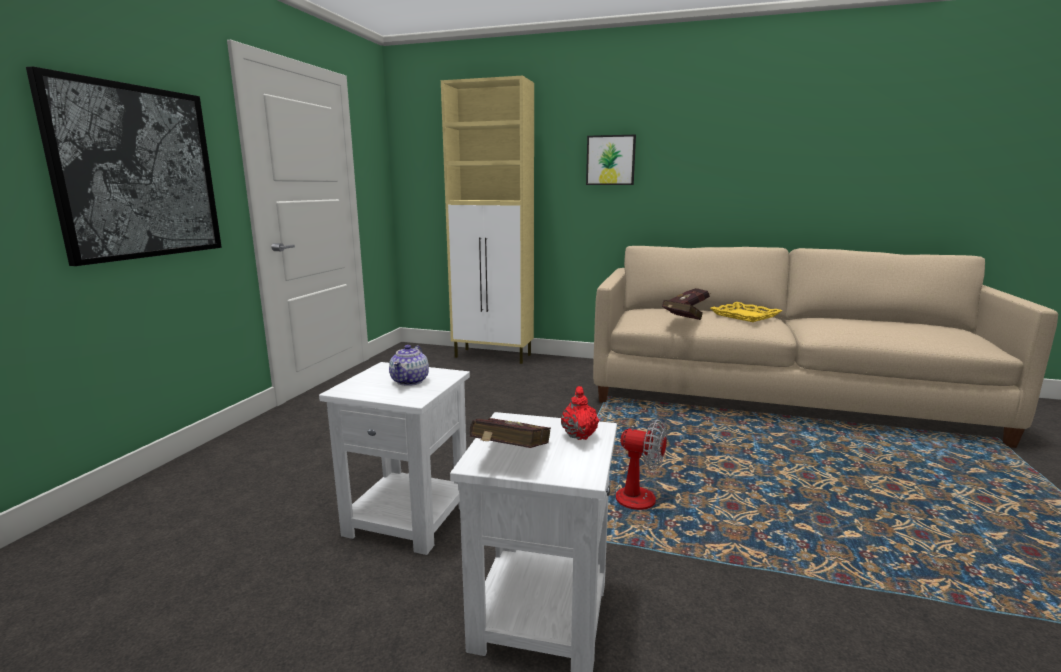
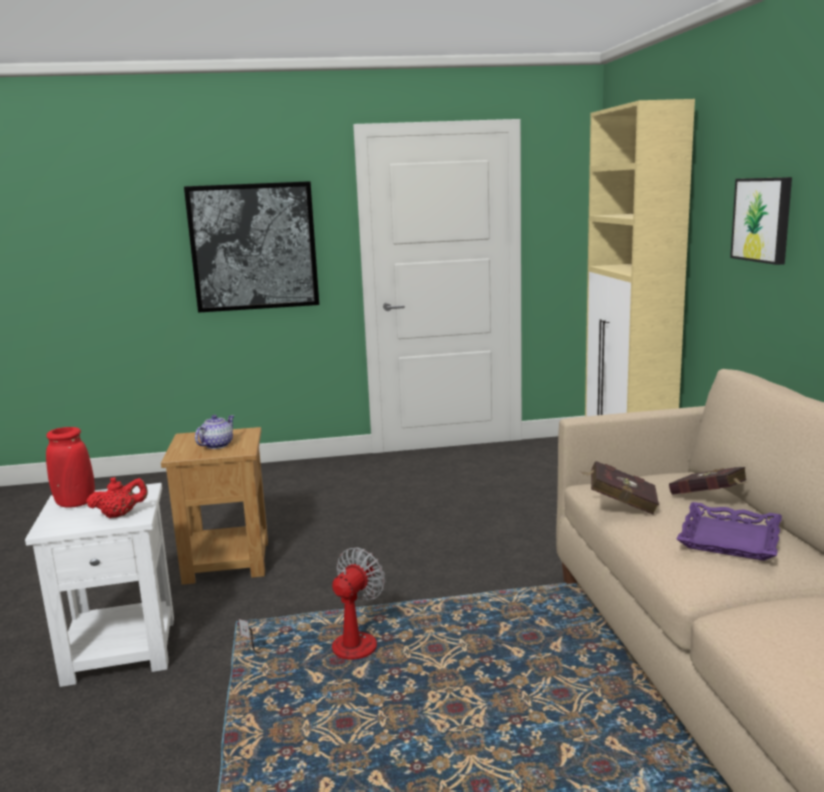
camera: 65 degrees right, 0 degrees up
(409, 518) = (227, 562): white side table -> brown side table
(410, 381) = (216, 445): teapot -> teapot turned 135 degrees clockwise
(510, 456) = (75, 503): red book -> red vase
(629, 491) = (336, 650): fan -> fan turned 150 degrees counterclockwise
(745, 316) = (730, 539): yellow tray -> purple tray

